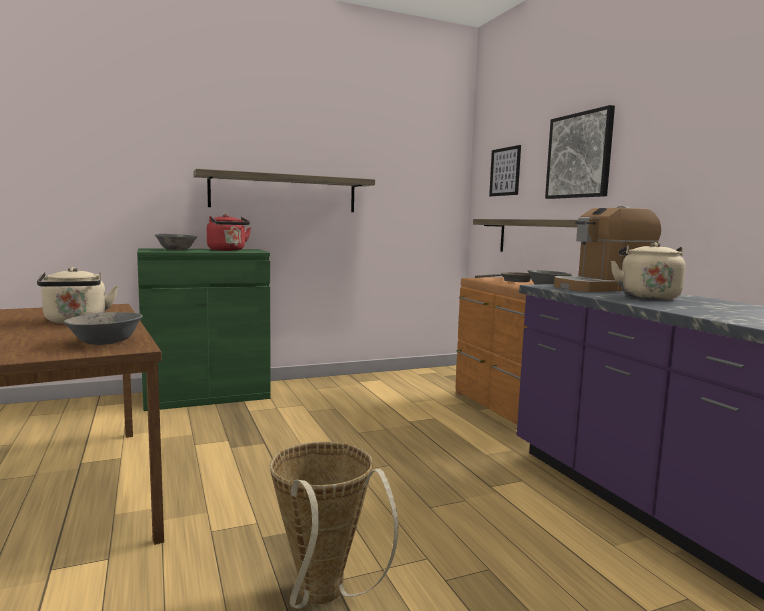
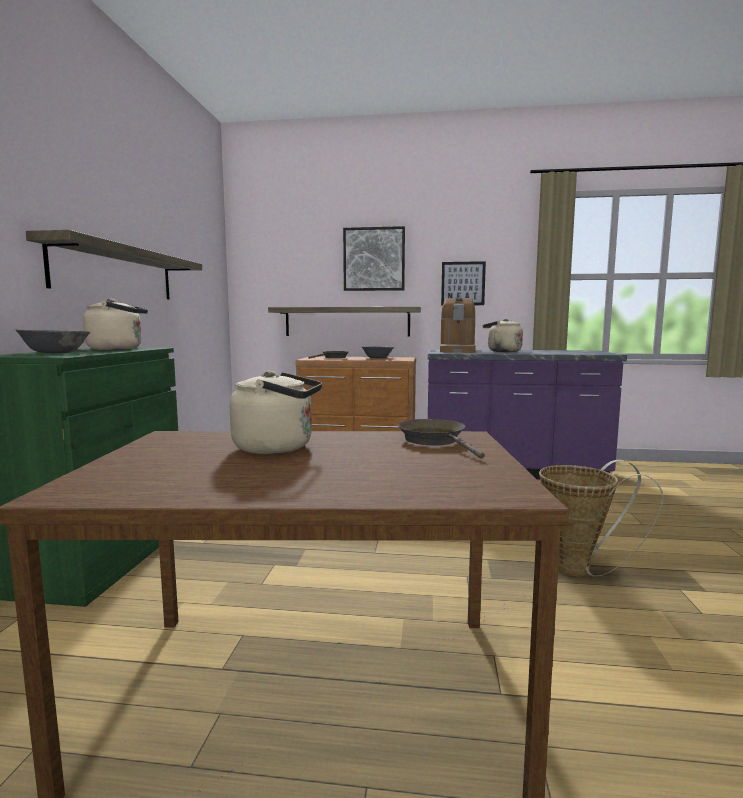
camera: 60 degrees left, 0 degrees up
(106, 342) = (435, 441): grey bowl -> brown frying pan
(228, 250) = (119, 349): red kettle -> beige kettle
(505, 171) = (283, 265): picture -> picture (463, 283)

